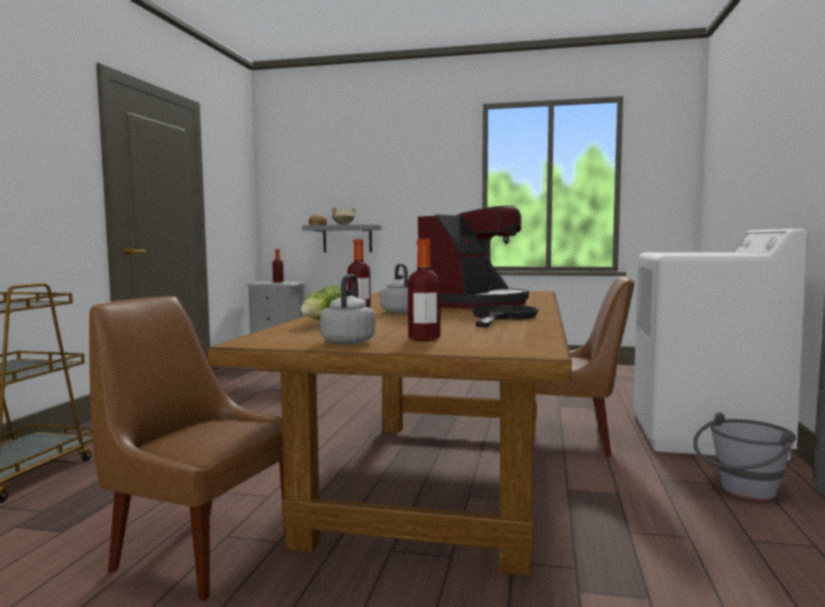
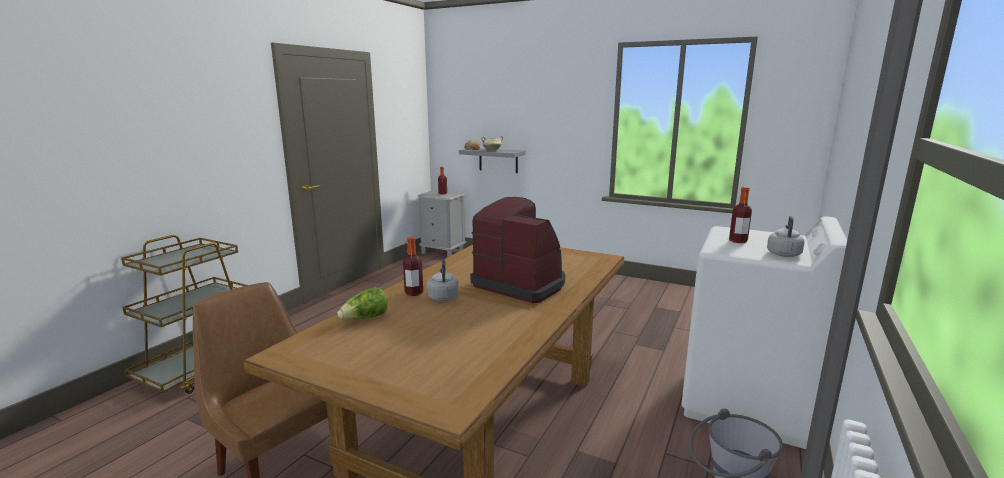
camera: 15 degrees right, 10 degrees up
(349, 341) = (342, 364): grey kettle -> grey kettle (783, 254)
(424, 339) = (399, 367): bottle -> bottle (738, 241)
(474, 304) = (520, 284): coffee machine -> coffee machine turned 105 degrees counterclockwise
(501, 317) = (507, 323): black frying pan -> none
(572, 440) = (618, 390): brown chair -> none

